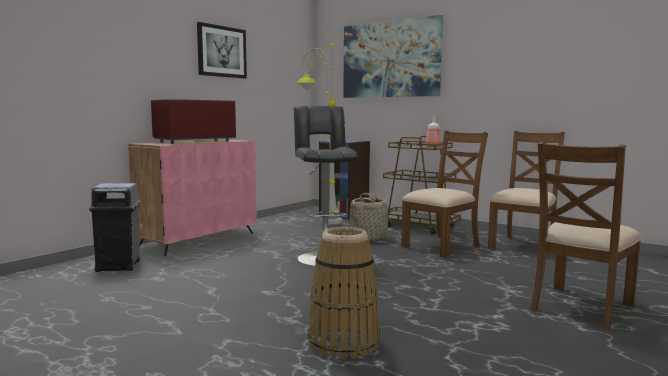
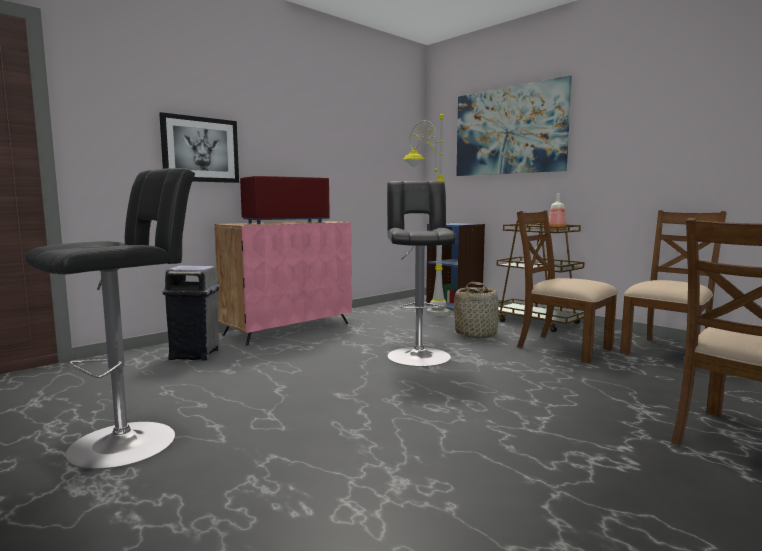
camera: 10 degrees right, 0 degrees up
(95, 338) = (130, 440): none -> black stool
(221, 51) = (320, 126): picture -> picture (200, 149)
(343, 342) = (411, 471): basket -> none
(442, 246) = (562, 348): brown chair -> brown chair turned 105 degrees counterclockwise

